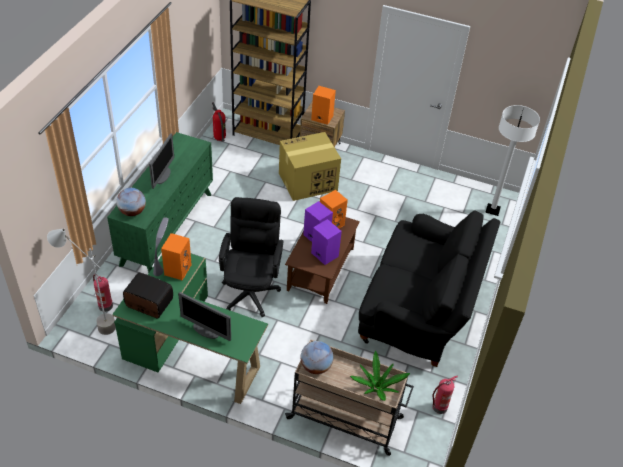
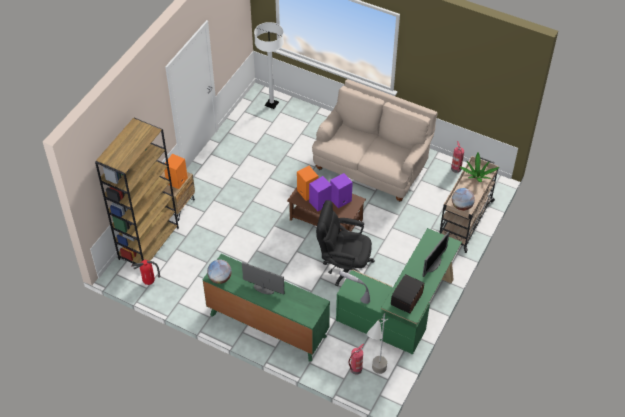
camera: 80 degrees left, 5 degrees up
(132, 212) = (308, 310): globe -> globe (220, 278)
(177, 269) = (363, 287): orange speaker -> none
(307, 182) = (221, 219): cardboard box -> none
(420, 310) = (372, 165): black sofa -> beige sofa

